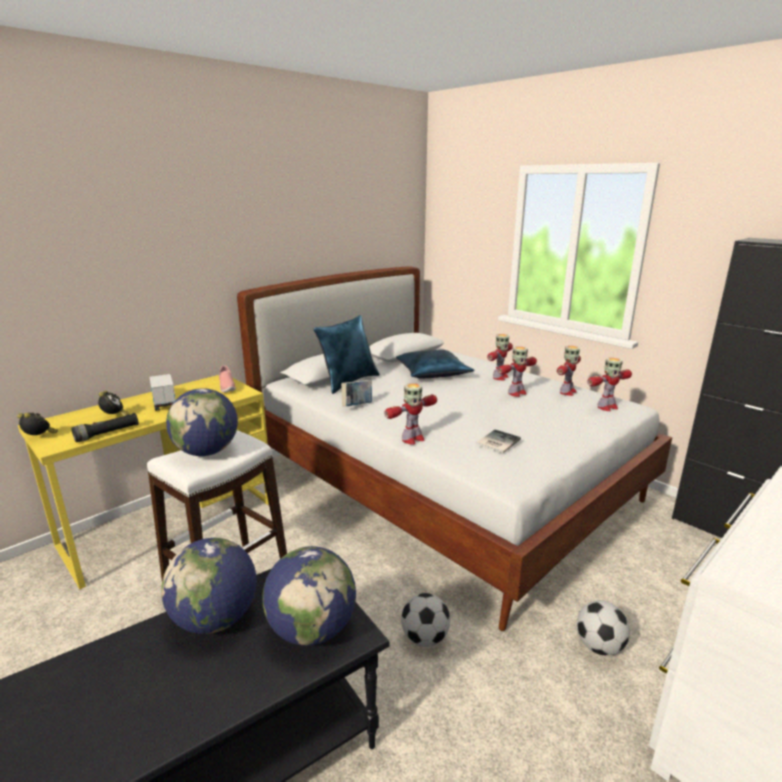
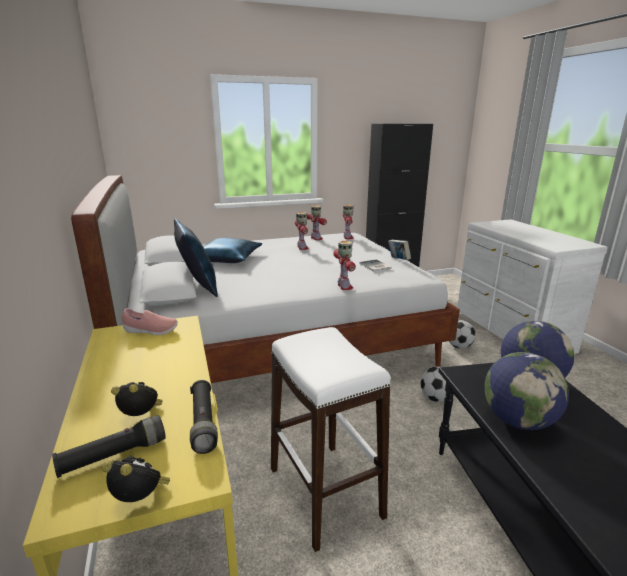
camera: 65 degrees left, 0 degrees up
(40, 438) = (141, 499): alarm clock -> alarm clock turned 60 degrees clockwise
(77, 421) = (114, 456): none -> black flashlight
(164, 401) = (137, 374): toy truck -> none
(207, 452) = (329, 354): globe -> none
(357, 406) = (260, 292): book -> book (398, 260)
(499, 377) = (269, 245): toy robot -> none

